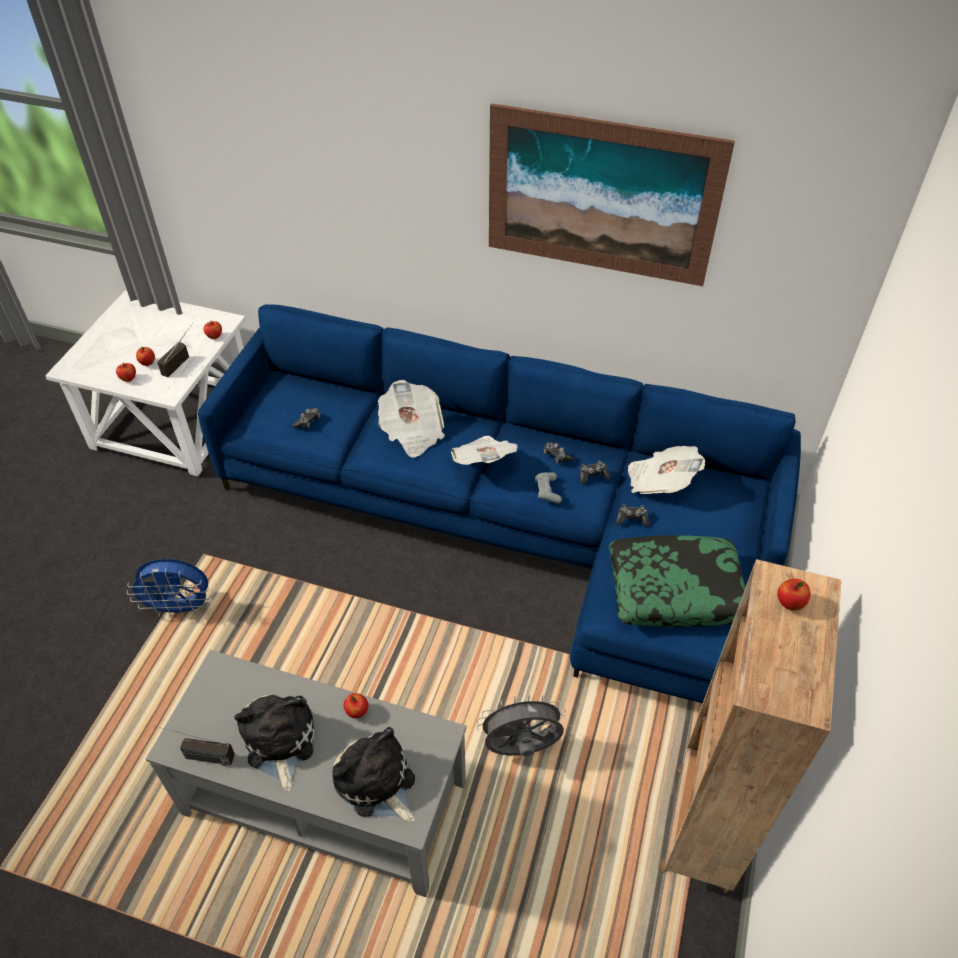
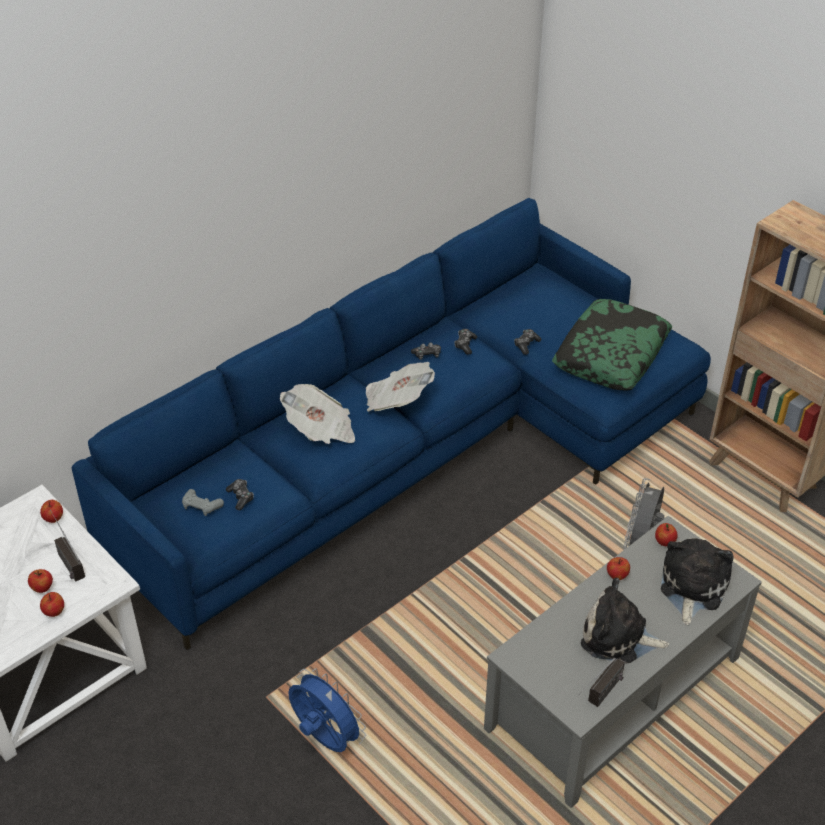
camera: 60 degrees left, 5 degrees down
(181, 608) = (324, 739): blue fan -> blue fan turned 75 degrees counterclockwise
(376, 783) = (691, 587): plush toy -> plush toy turned 120 degrees clockwise
(547, 491) = (462, 376): grey game controller -> grey game controller (201, 506)
(601, 197) = (360, 112): picture -> none
(660, 482) = (499, 314): newspaper -> none
(789, 603) = (800, 226): apple -> apple (664, 542)

